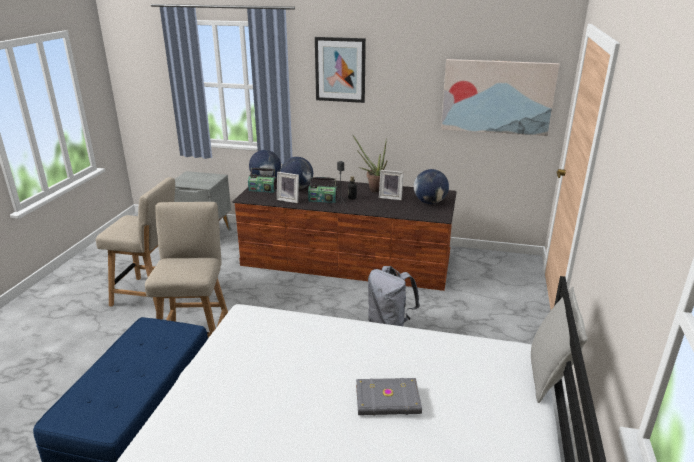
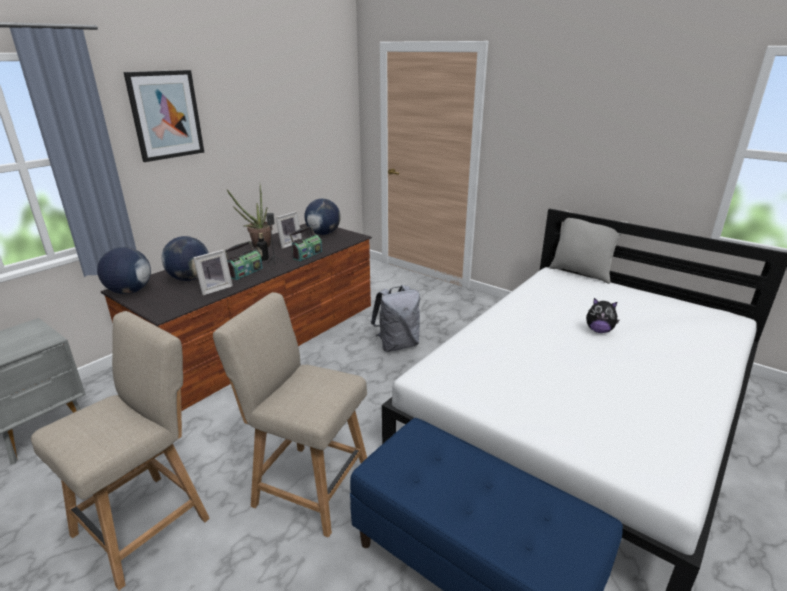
camera: 65 degrees left, 0 degrees up
(262, 190) = (156, 298): radio -> radio (307, 255)
(388, 400) = (599, 330): grey book -> plush toy
(497, 97) = (315, 120): picture -> none

